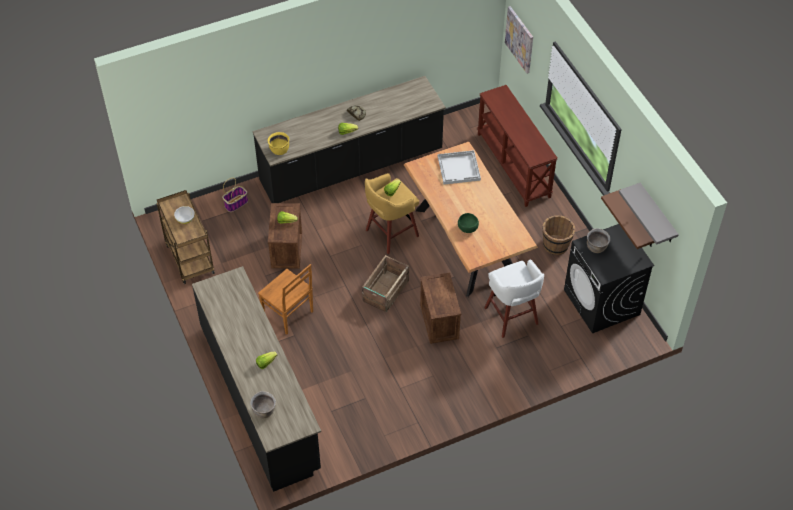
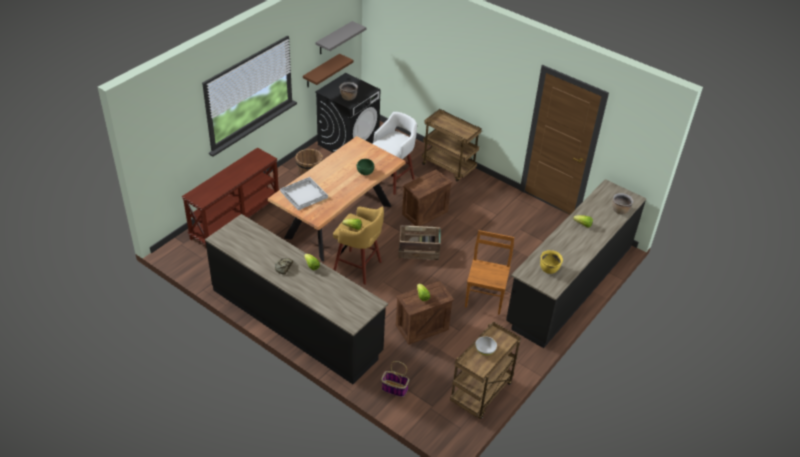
camera: 120 degrees left, 10 degrees down
(279, 150) = (365, 303): yellow cooking pot -> yellow cooking pot (549, 269)
(507, 382) = (449, 167): none -> brown cart
(520, 39) = (162, 151): picture -> none

